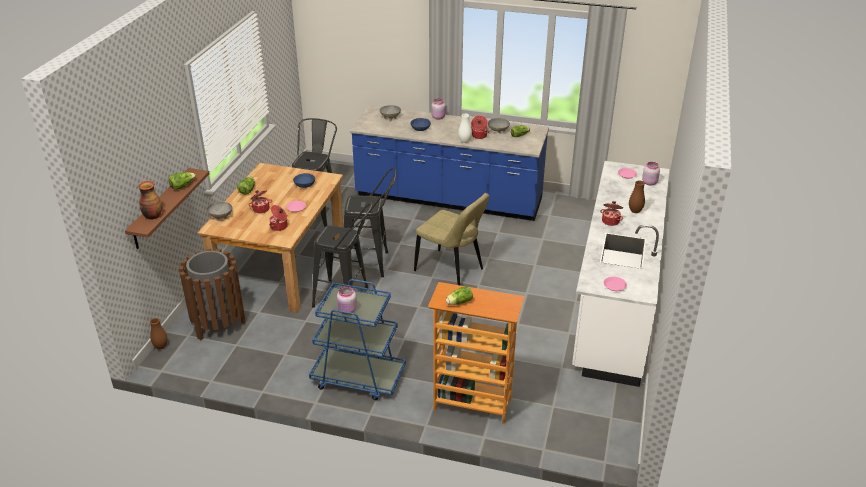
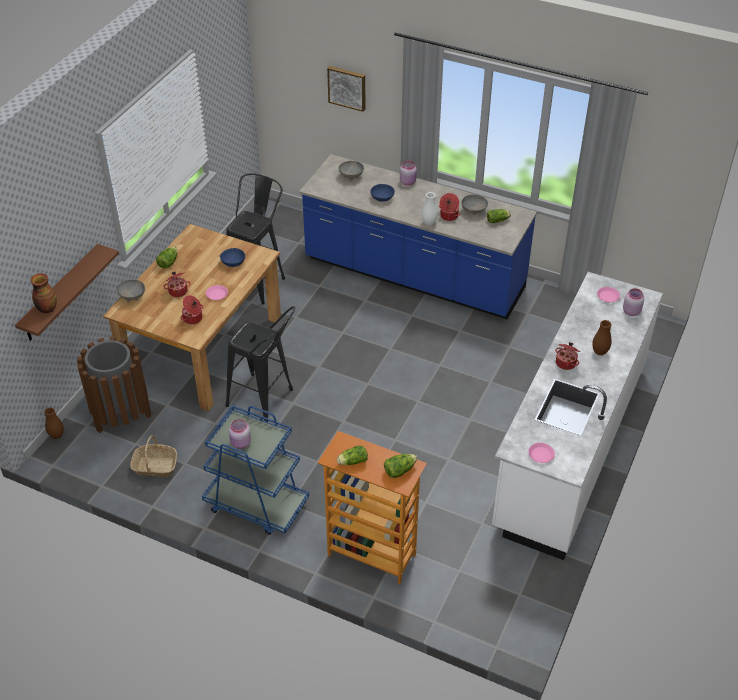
camera: 10 degrees right, 10 degrees up
(182, 186) = (86, 269): lettuce -> lettuce (399, 470)
(258, 360) = (155, 466): none -> basket
(372, 264) = (304, 357): black stool -> none
(380, 46) = (347, 87): none -> picture
(451, 271) = (392, 378): beige chair -> none

